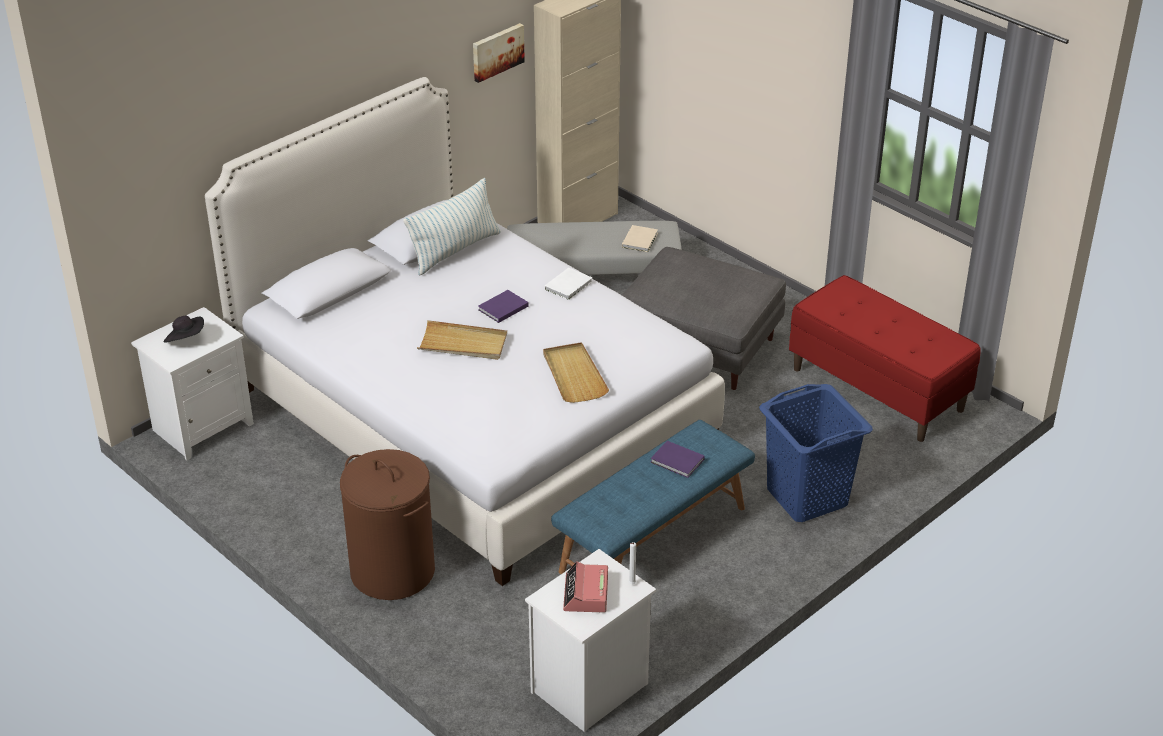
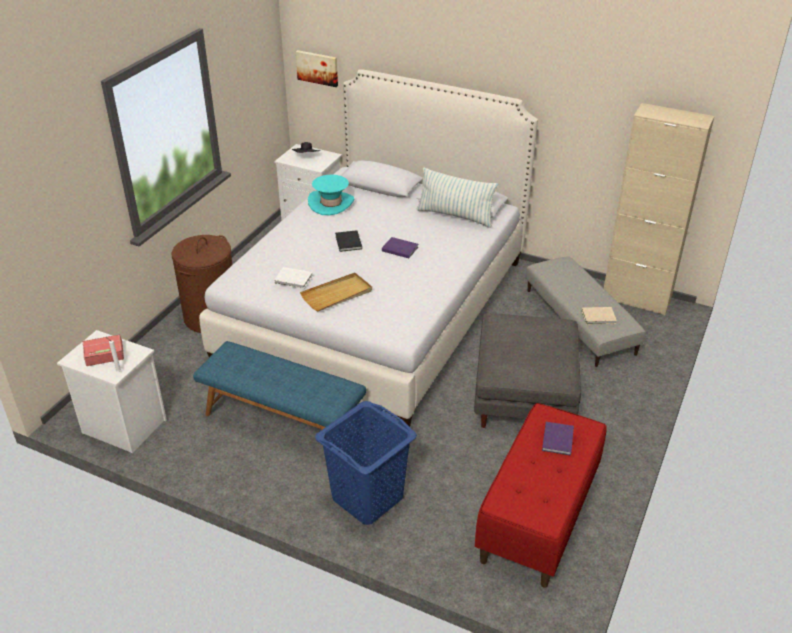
camera: 70 degrees right, 0 degrees up
(350, 339) = (331, 203): none -> turquoise hat
(463, 344) = (348, 243): beige tray -> black book
(497, 51) = (601, 122): picture -> picture (317, 68)
(569, 285) = (446, 269): white book -> white book (294, 279)
(678, 462) = (300, 382): purple book -> purple book (557, 440)

